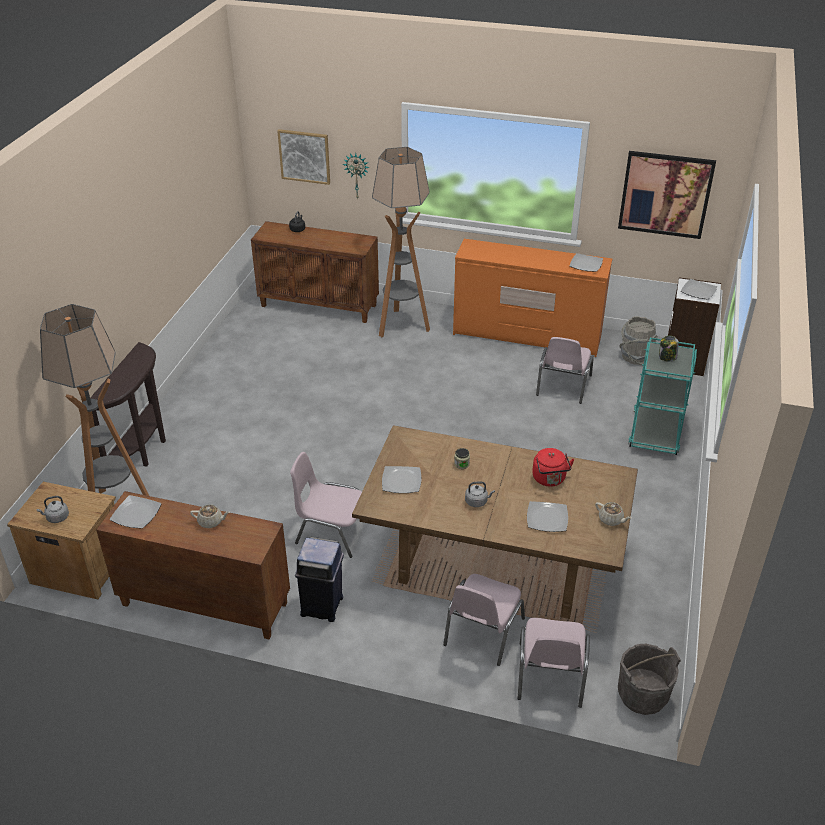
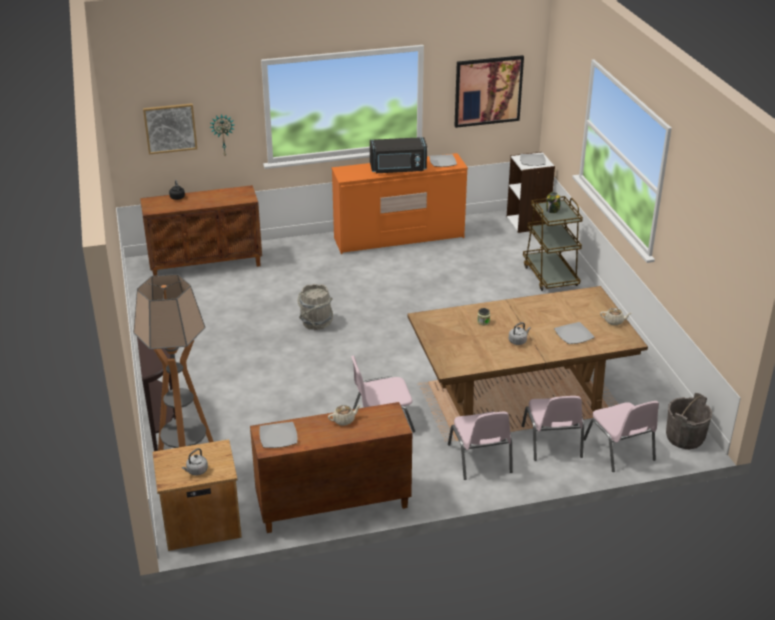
camera: 30 degrees left, 5 degrees down
(322, 606) = (425, 471): blue trash can -> none
(401, 325) = (292, 259): floor lamp -> none
(402, 481) = (453, 347): plate -> none
(530, 259) = (398, 169): none -> black microwave
(550, 479) = (552, 311): red kettle -> none
(562, 386) = (458, 265): pink chair -> pink chair (480, 459)
(635, 357) = (491, 229): grey bucket -> grey bucket (315, 323)
(655, 432) = (550, 275): turquoise cart -> brown cart

